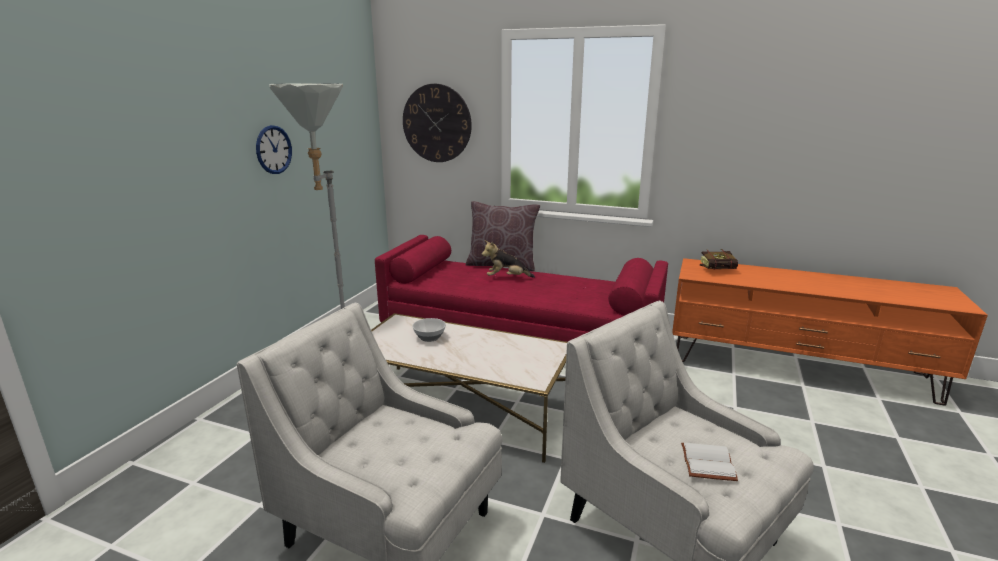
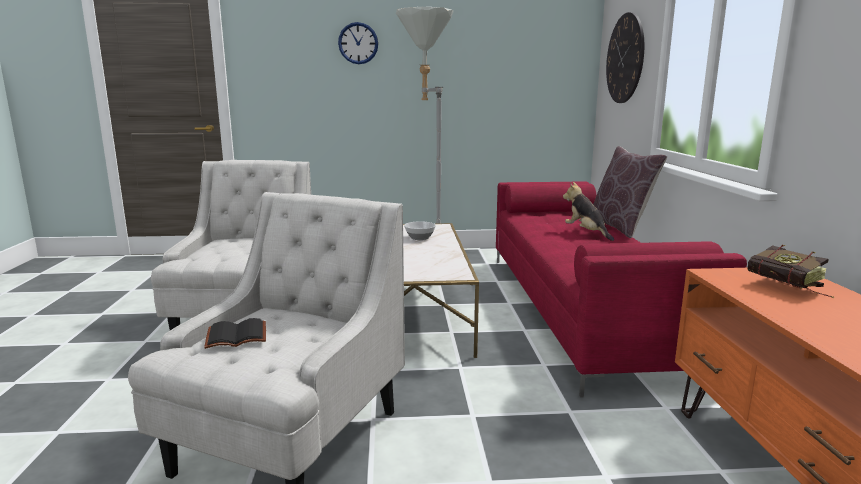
camera: 65 degrees right, 5 degrees down
(273, 149) = (441, 73): wall clock -> wall clock (358, 43)
(706, 462) = (237, 335): white book -> black book

